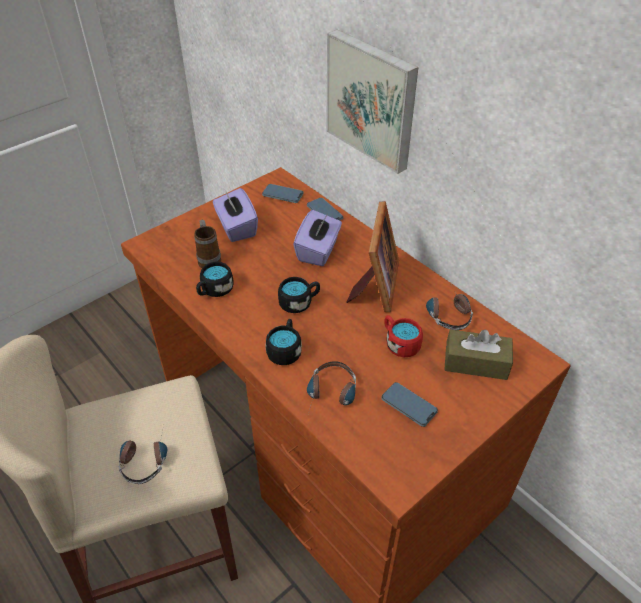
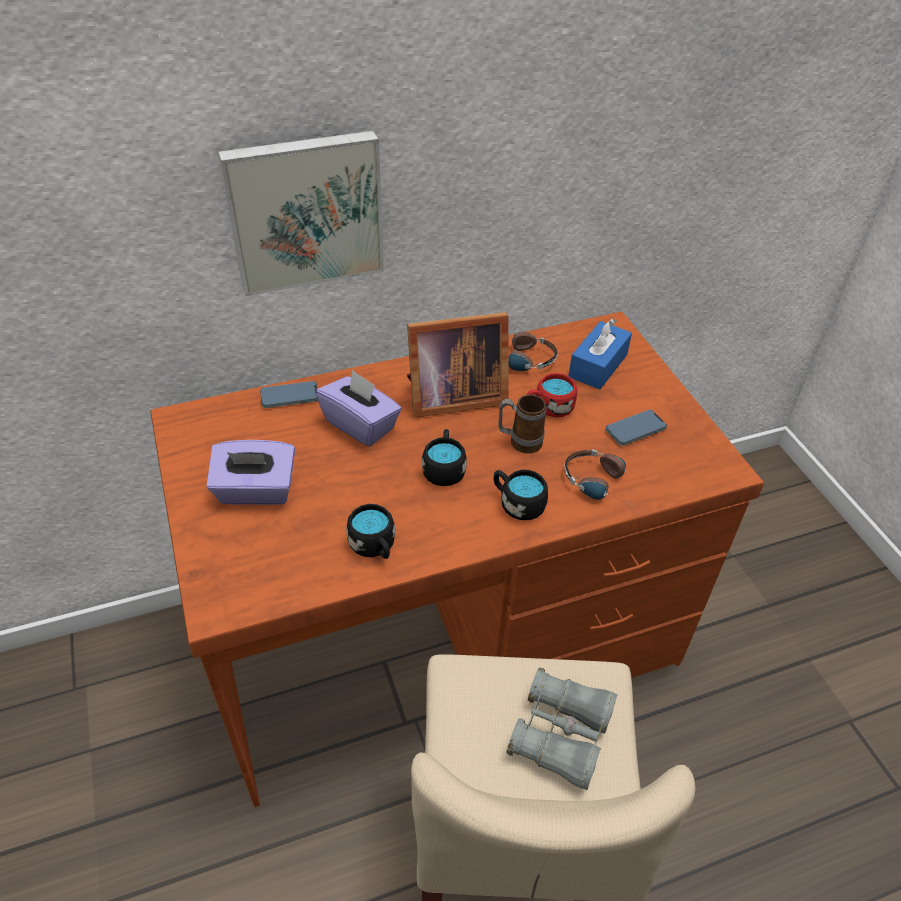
camera: 70 degrees left, 0 degrees up
(145, 457) = (561, 735): headphones -> grey binoculars
(209, 259) = (304, 537): mug -> mug (519, 442)
(282, 195) = (220, 425): phone -> none
(375, 286) = (452, 397): picture frame -> picture frame turned 135 degrees clockwise
(475, 363) = (598, 365): brown tissue box -> blue tissue box

